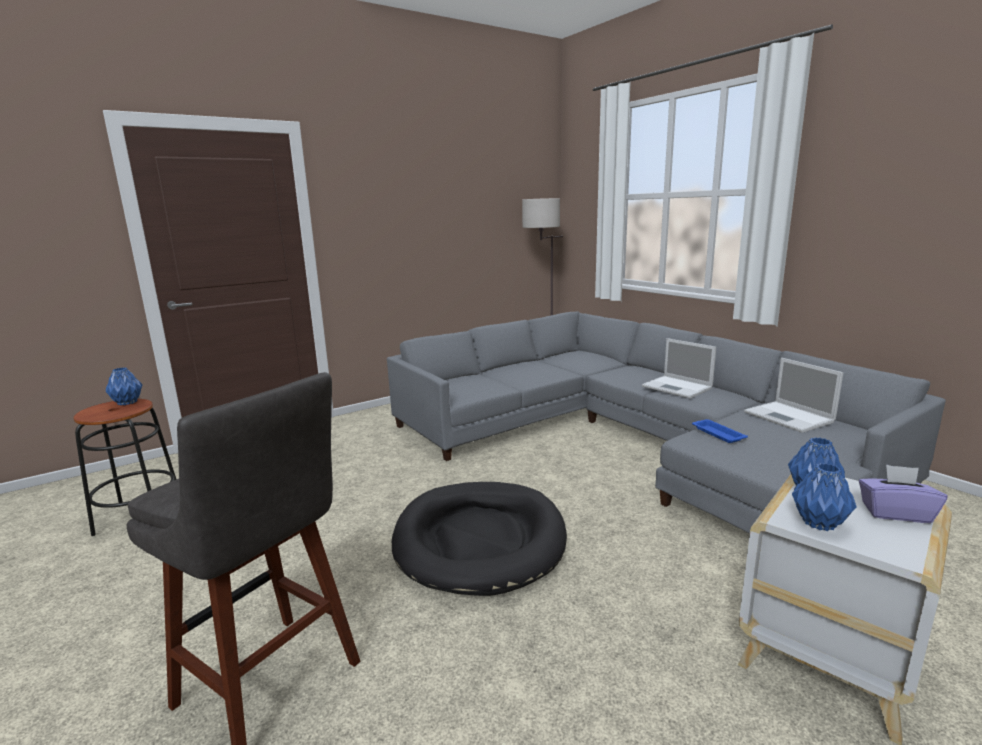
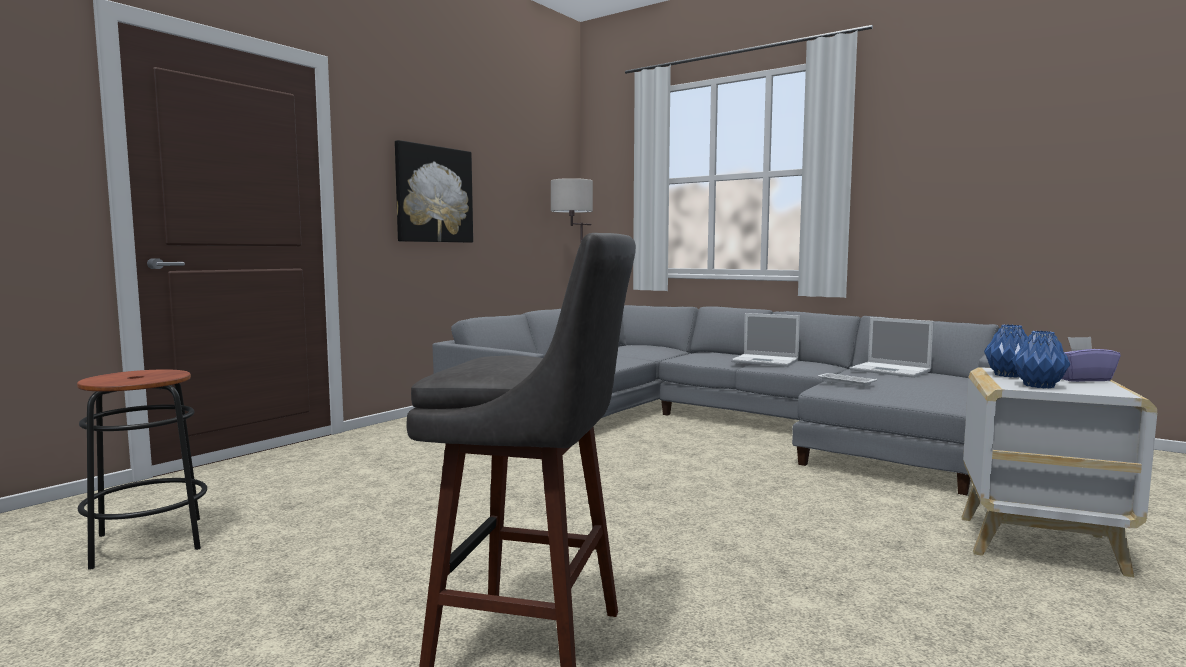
camera: 20 degrees left, 10 degrees down
(127, 402) = (146, 372): blue vase -> none
(406, 225) = (433, 194): none -> picture
(479, 540) = (645, 508): black dog bed -> none
(717, 433) = (845, 382): blue tray -> white tray

